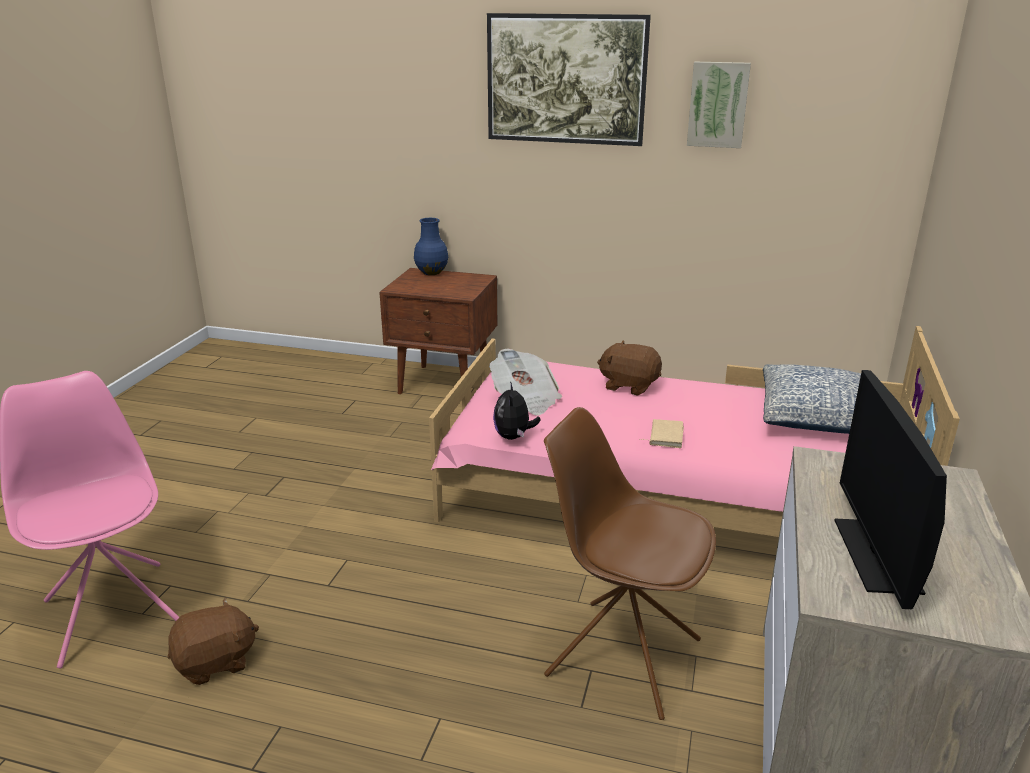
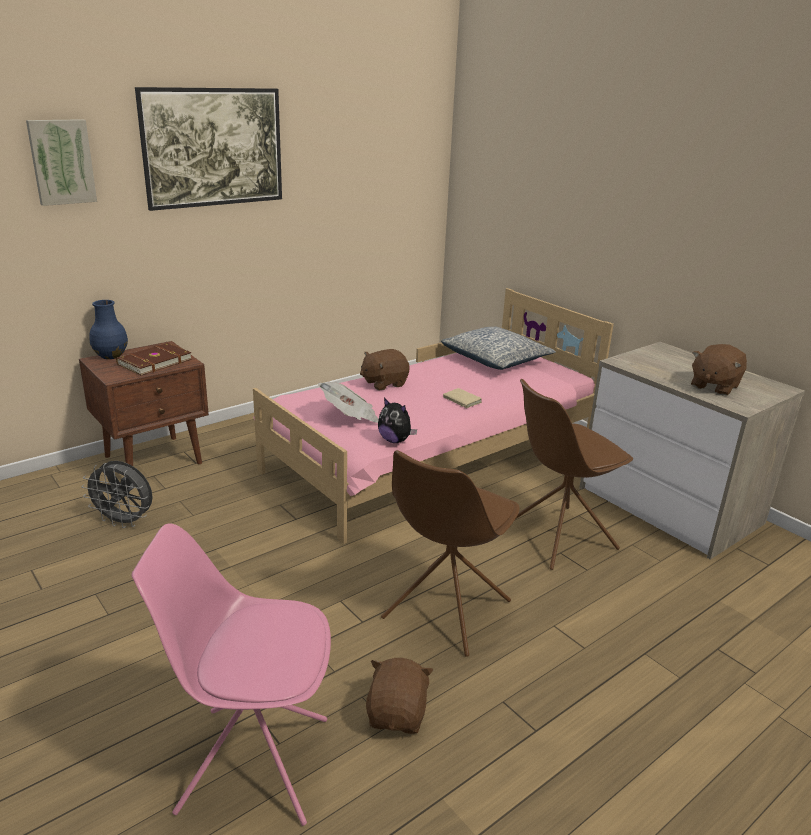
camera: 55 degrees left, 0 degrees up
(348, 417) = (125, 522): none -> grey fan
(390, 627) = (445, 611): none -> brown chair
(445, 286) = (153, 362): none -> brown book
(718, 104) = (329, 159): picture -> picture (61, 162)
(876, 555) = (714, 386): monitor -> brown plush toy

